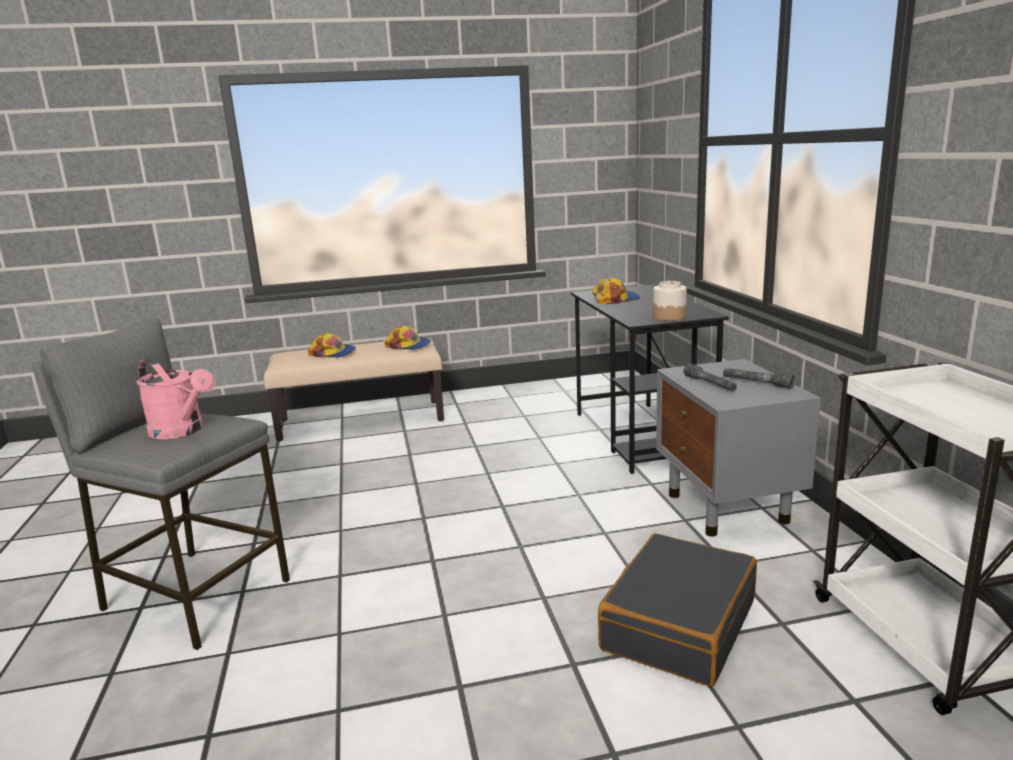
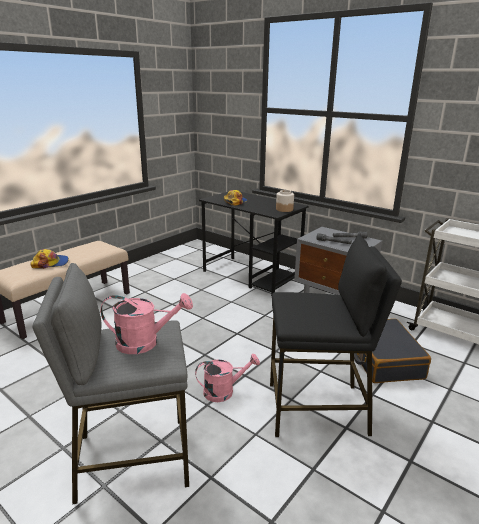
camera: 40 degrees left, 5 degrees up
(380, 569) = (224, 391): none -> pink watering can
(409, 345) = (100, 248): cap -> none
(458, 644) = (317, 409): none -> black stool

